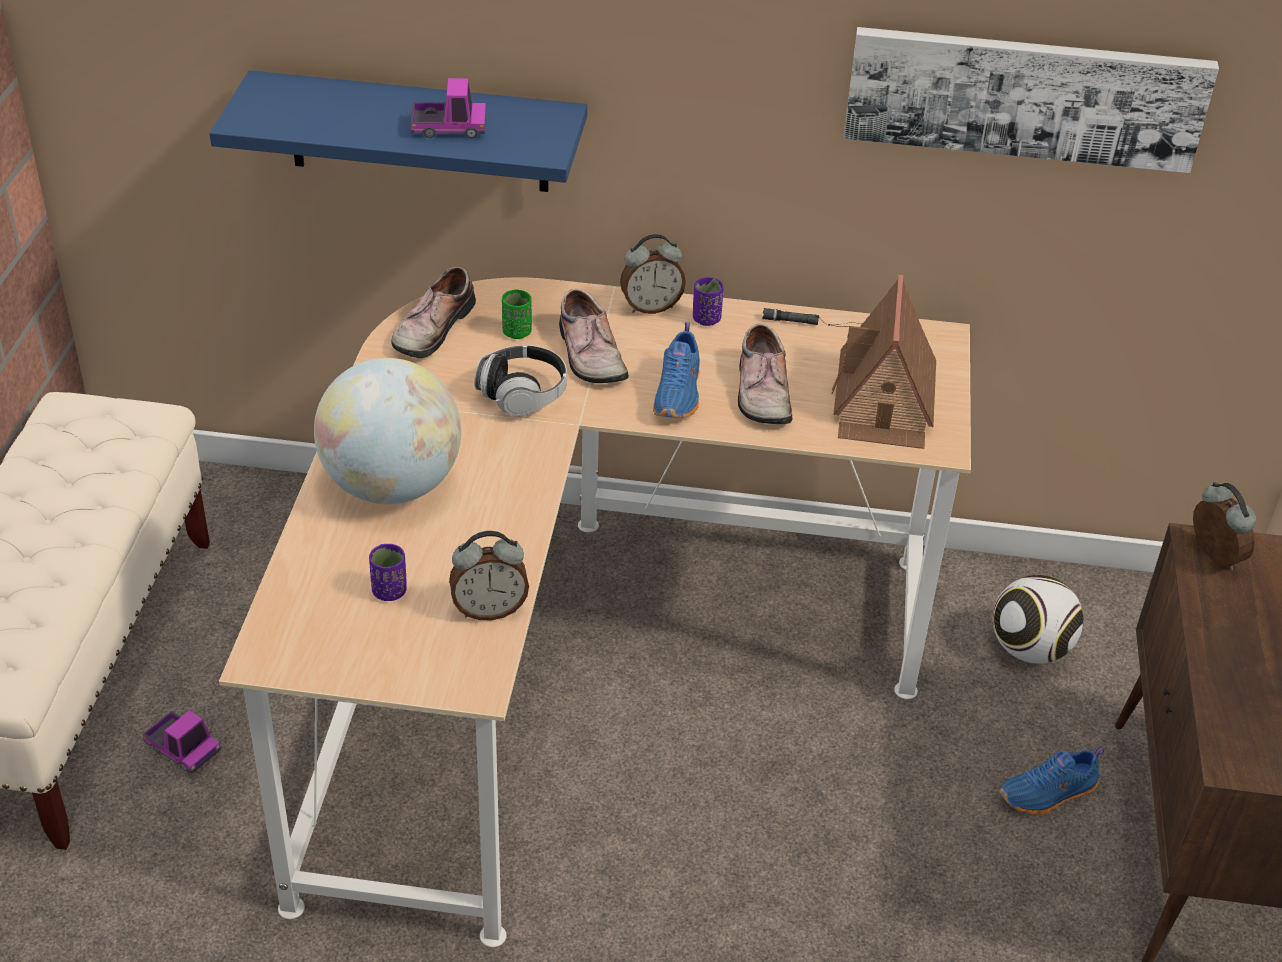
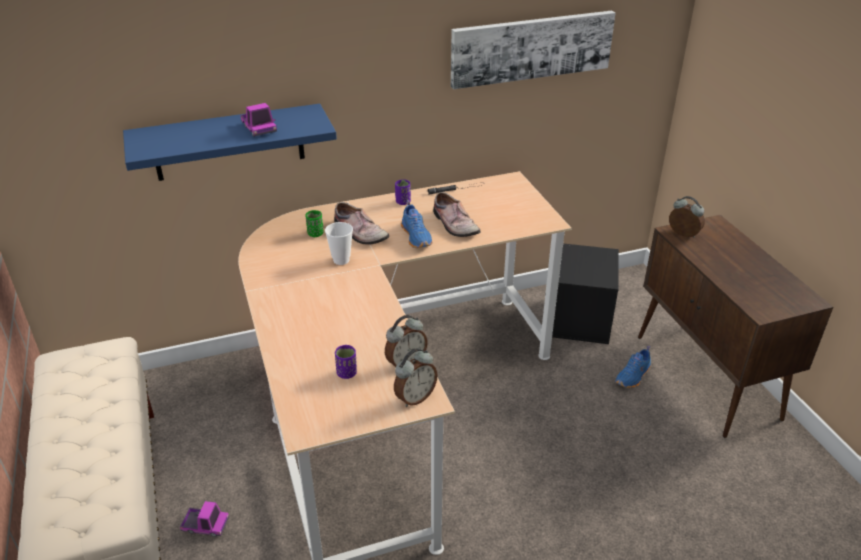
camera: 25 degrees left, 5 degrees down
(392, 486) = (307, 323): globe -> none
(431, 327) = (269, 244): shoe -> none
(449, 128) = (259, 129): toy truck -> toy truck turned 90 degrees clockwise
(522, 394) = (341, 260): headphones -> cup
(651, 307) = (372, 204): alarm clock -> alarm clock (415, 397)
(884, 402) = (511, 212): toy house -> none
(1029, 650) = (581, 320): football -> black storage box

